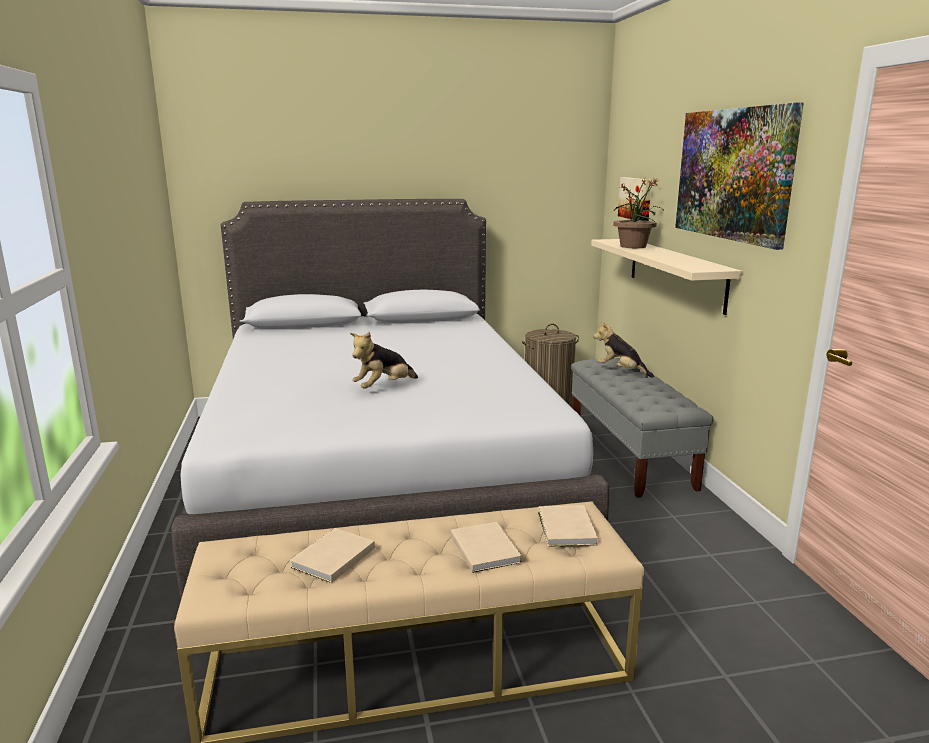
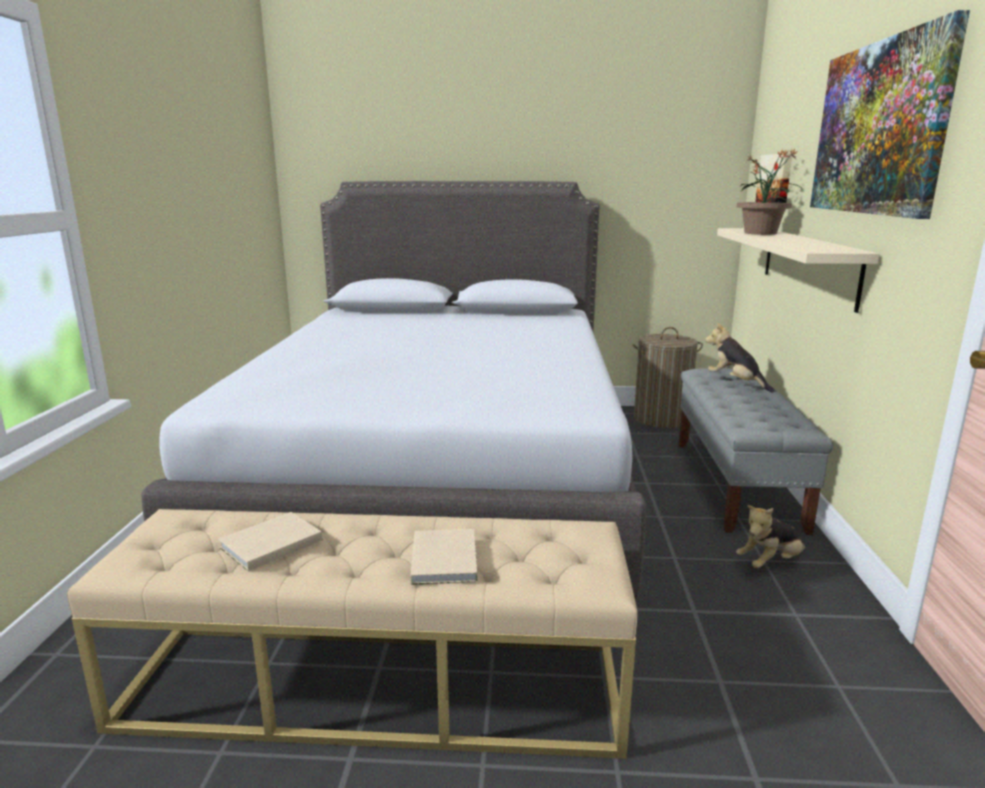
camera: 15 degrees right, 0 degrees up
(384, 388) = (419, 370): plush toy -> plush toy (770, 563)
(565, 529) = (557, 550): beige book -> none

